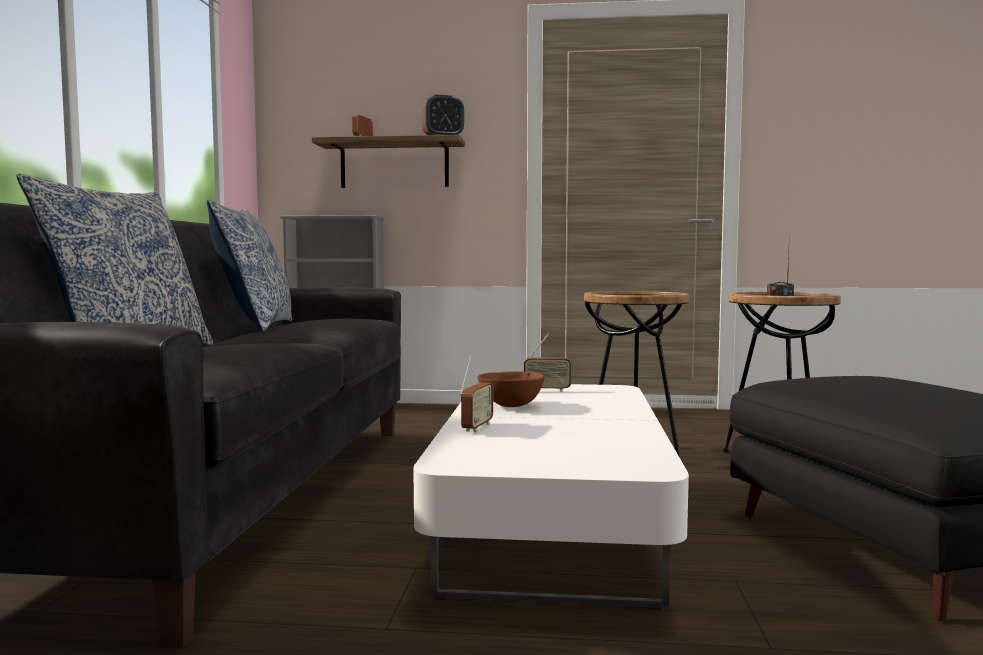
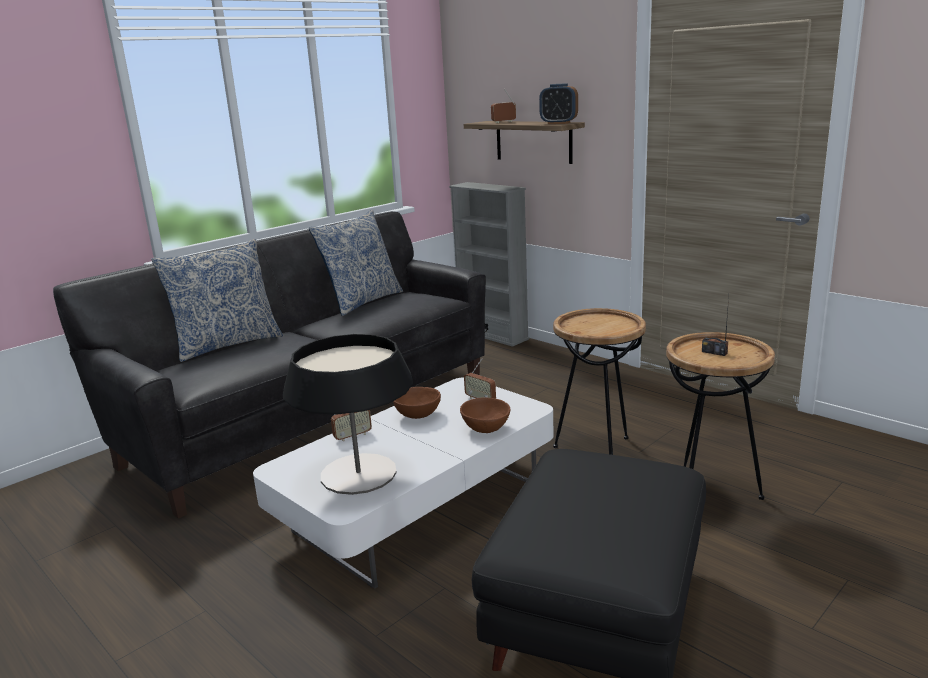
camera: 40 degrees right, 15 degrees up
(576, 446) = (358, 474): none -> table lamp
(613, 402) = (486, 428): none -> brown bowl

